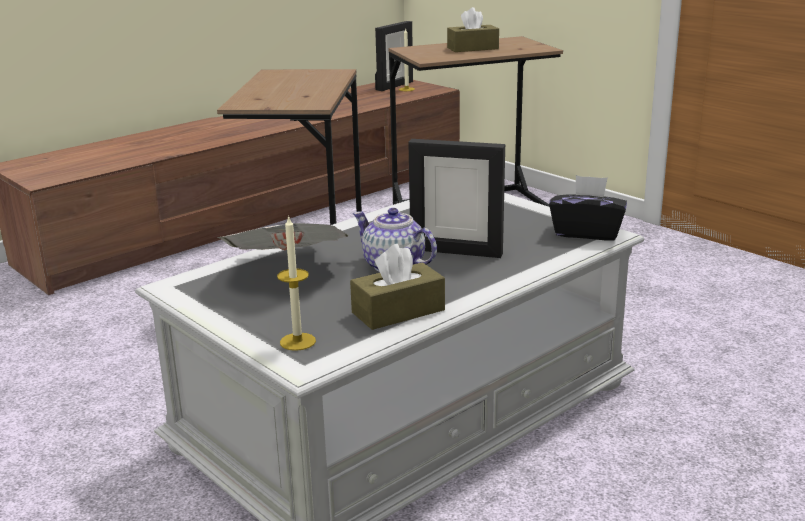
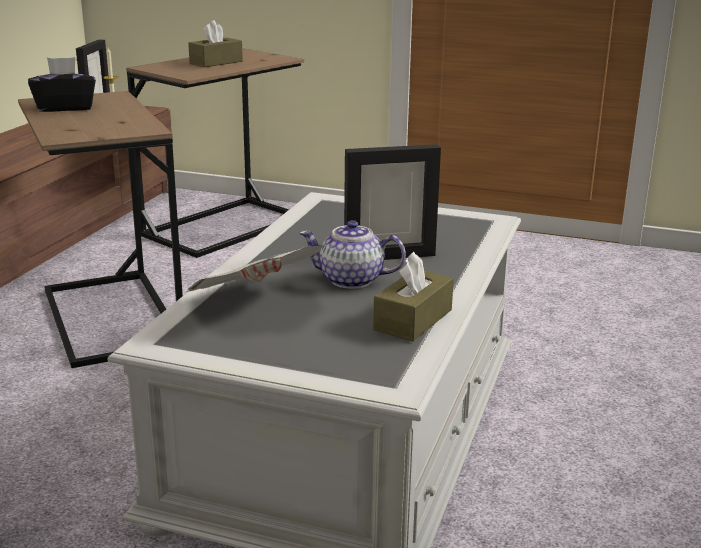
camera: 30 degrees left, 0 degrees up
(297, 341) = (360, 368): candle -> none
(587, 232) = (476, 221): black tissue box -> black tissue box (66, 107)

